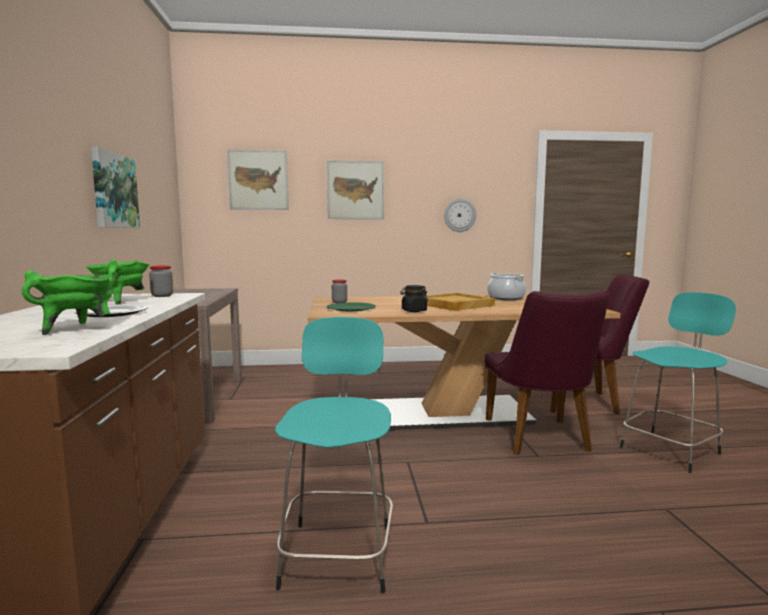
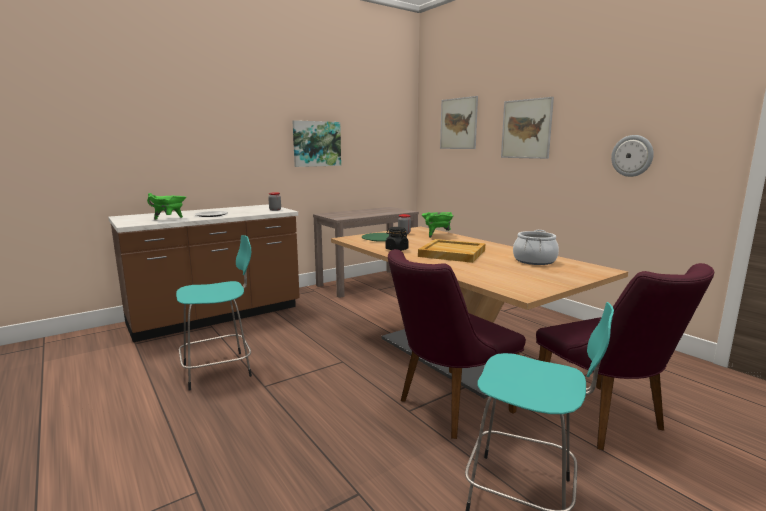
camera: 60 degrees right, 5 degrees up
(120, 301) = (249, 210): green cooking pot -> green cooking pot (437, 235)

